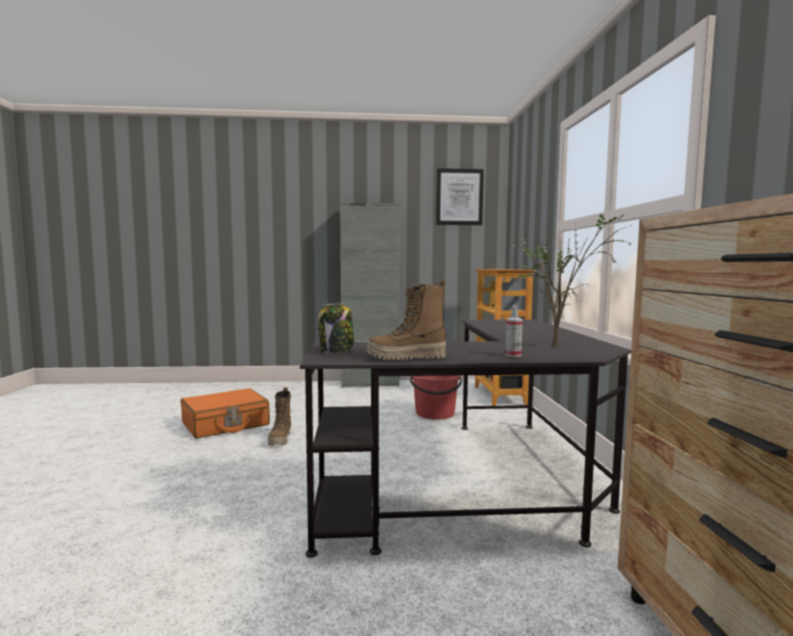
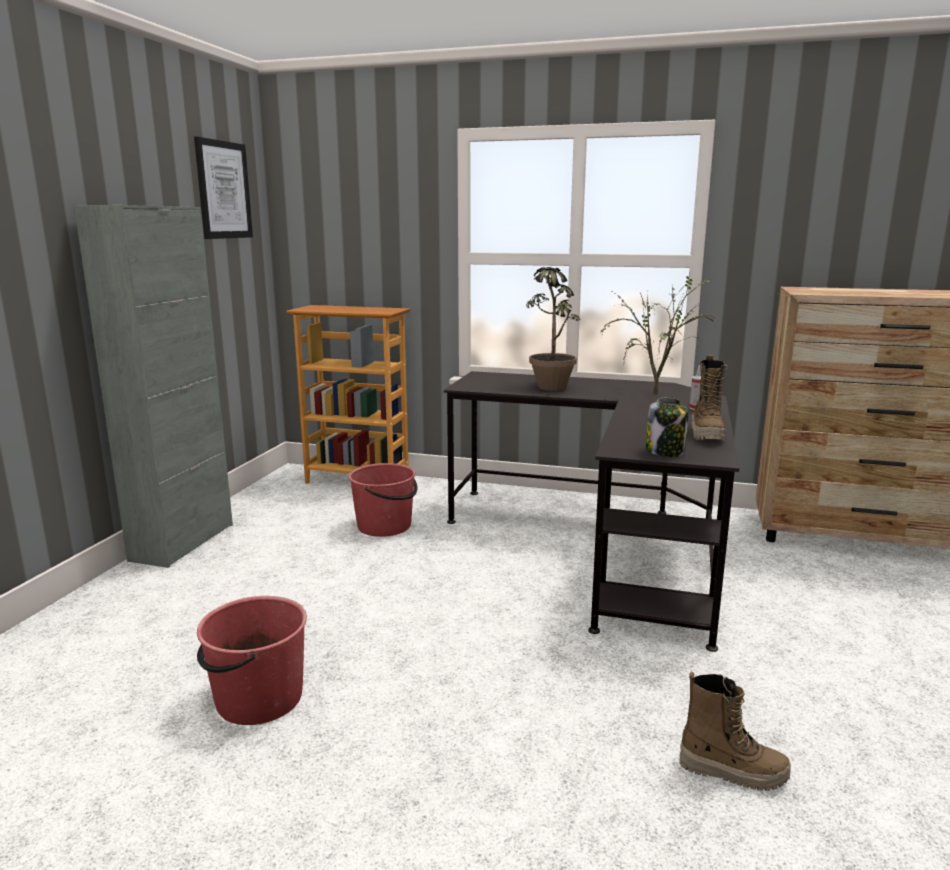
camera: 70 degrees left, 10 degrees up
(225, 424) = (258, 699): orange suitcase -> red bucket
(280, 439) = (389, 645): boot -> boot (732, 771)
(524, 329) = (549, 385): none -> potted plant

